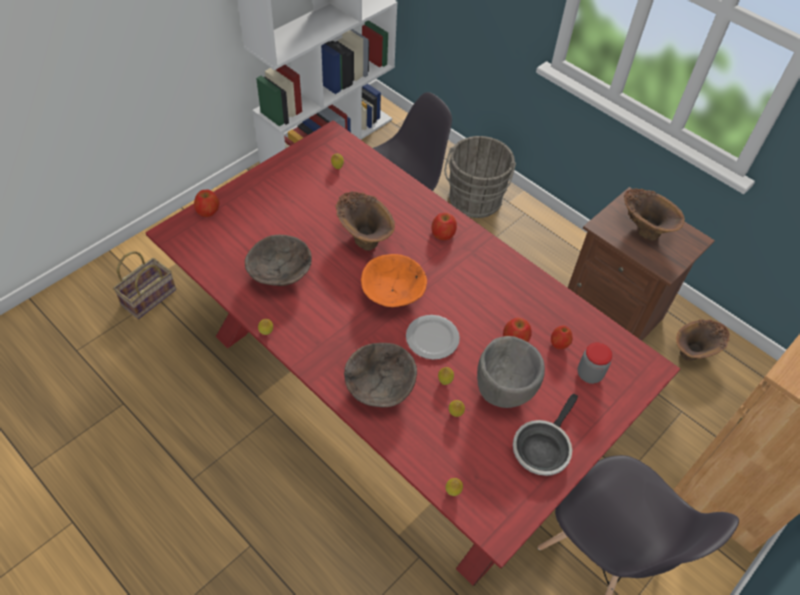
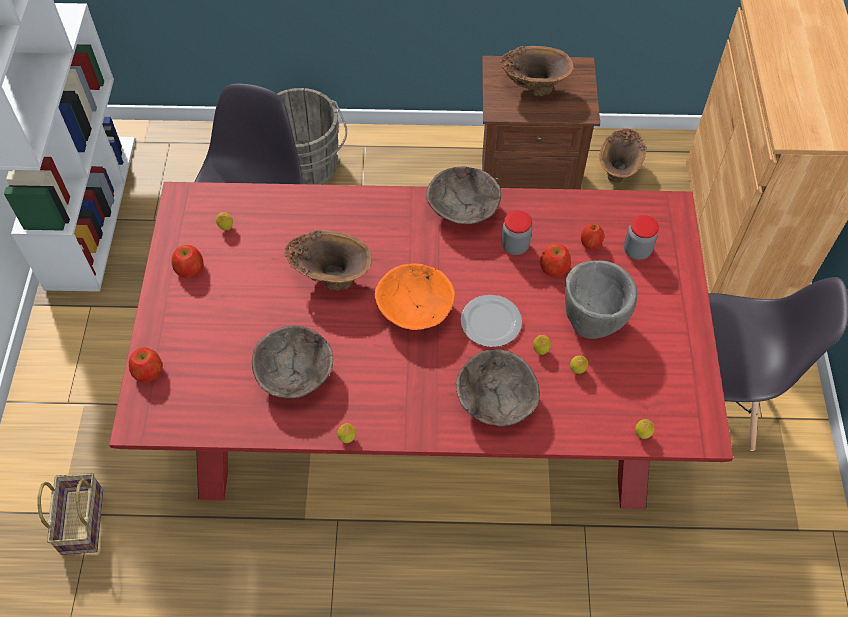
camera: 40 degrees left, 5 degrees up
(443, 233) = (395, 219): apple -> apple (190, 268)
(494, 260) = (464, 210): none -> brown bowl
(503, 306) = (515, 246): none -> jar
(542, 447) = (665, 340): frying pan -> none

